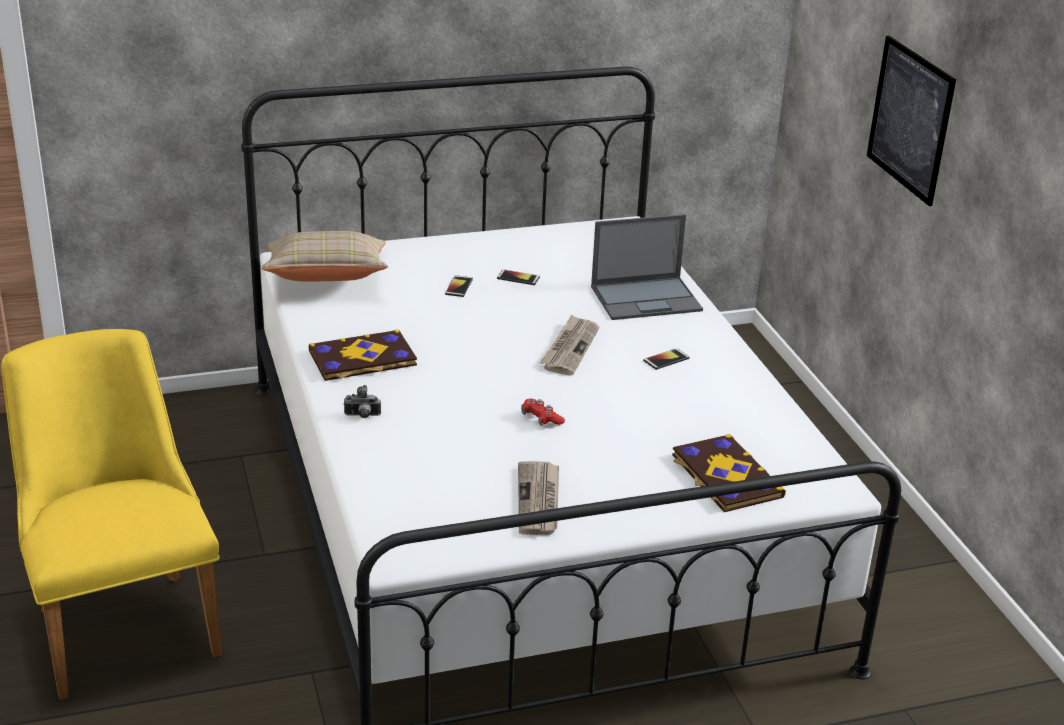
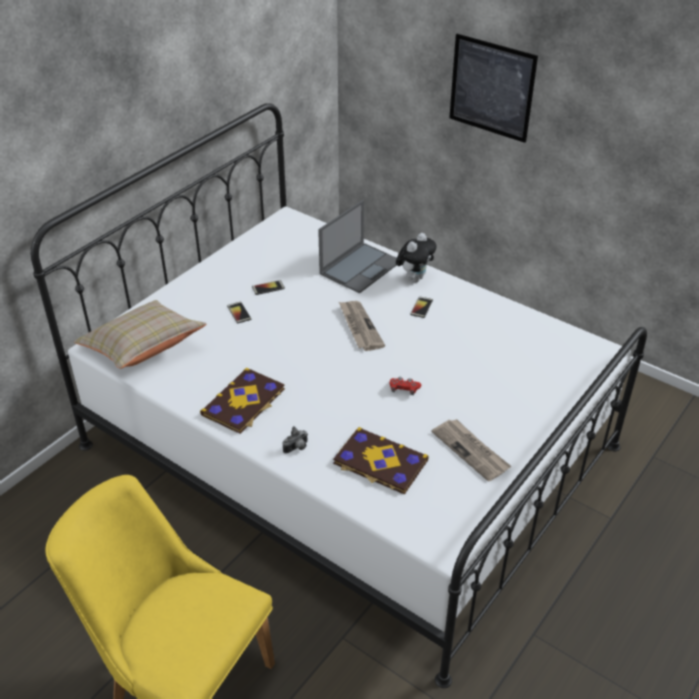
camera: 35 degrees left, 10 degrees up
(697, 331) = (414, 278): none -> plush toy
(725, 476) = (543, 374): book -> book (380, 463)

